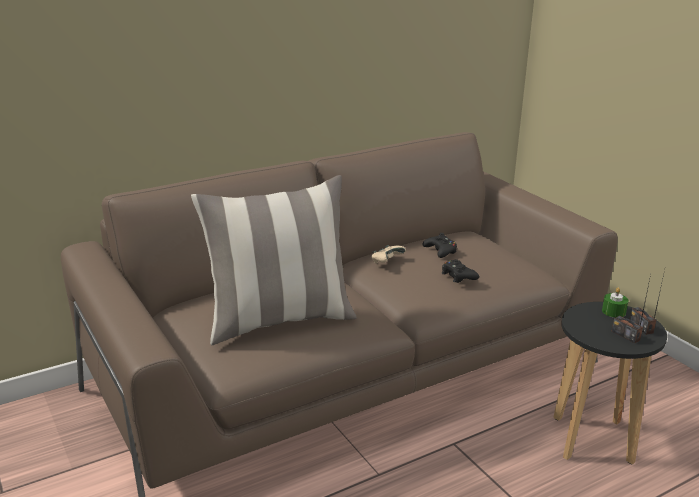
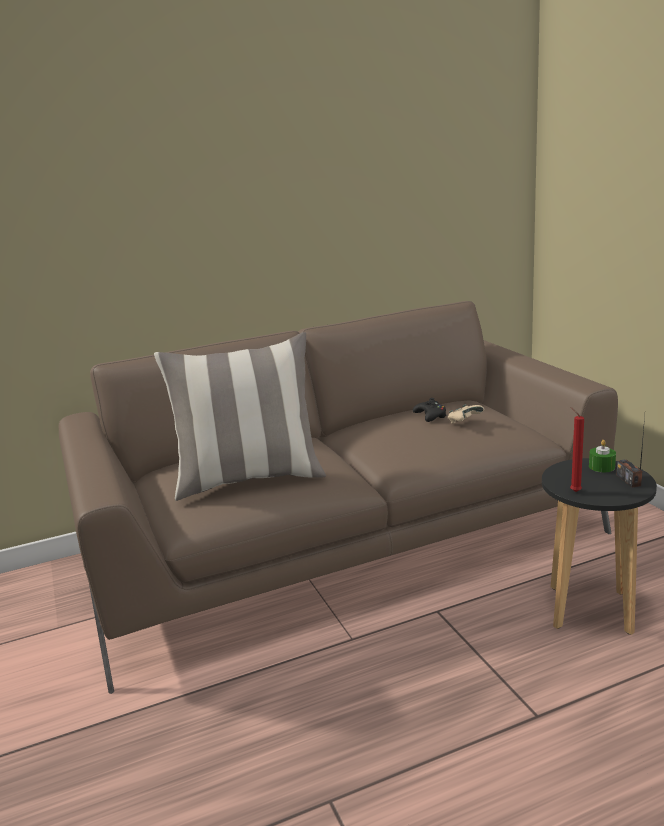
camera: 10 degrees right, 5 degrees down
(386, 262) = (373, 427): beige game controller -> beige game controller (464, 422)
(458, 276) = (441, 437): black game controller -> none
(595, 338) = (574, 491): none -> red candle
(626, 335) = (608, 488): radio -> none

